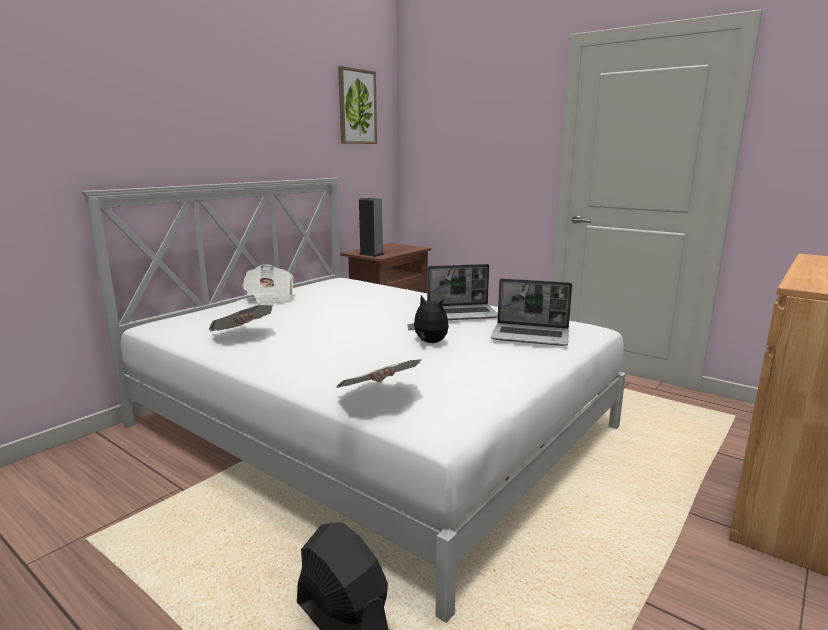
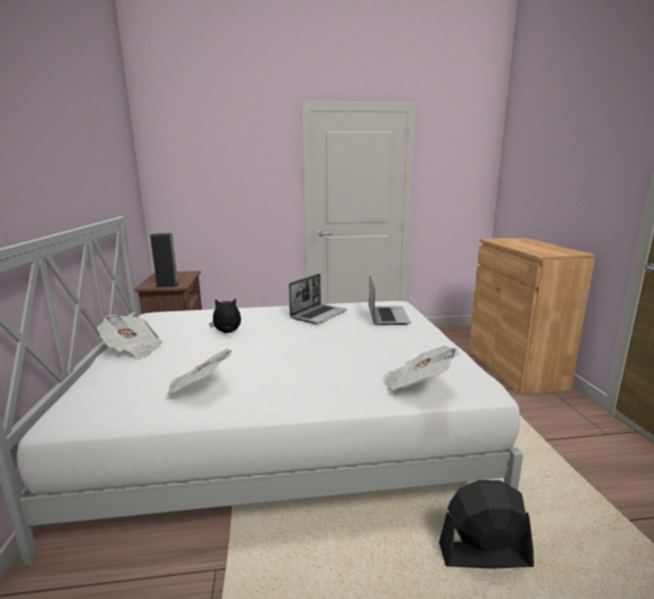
camera: 45 degrees left, 0 degrees up
(357, 107) = (117, 145): picture -> none
(429, 343) = (346, 340): plush toy -> plush toy (227, 333)
(531, 336) = (387, 316): laptop -> laptop turned 60 degrees counterclockwise

